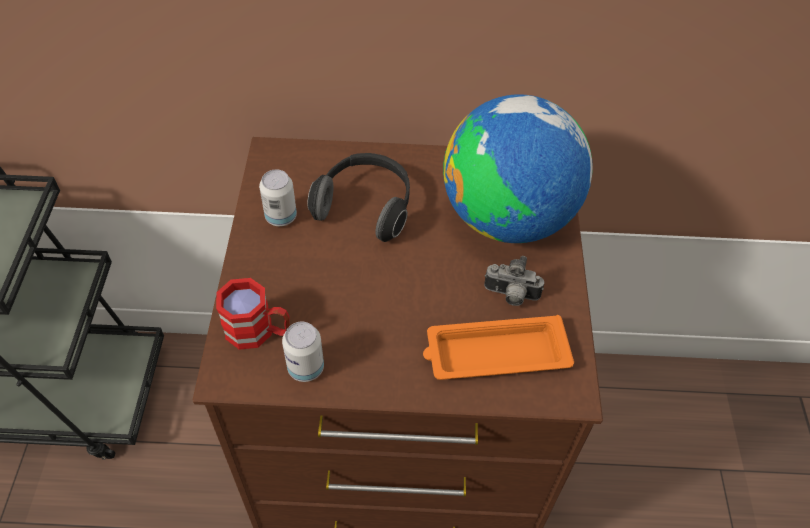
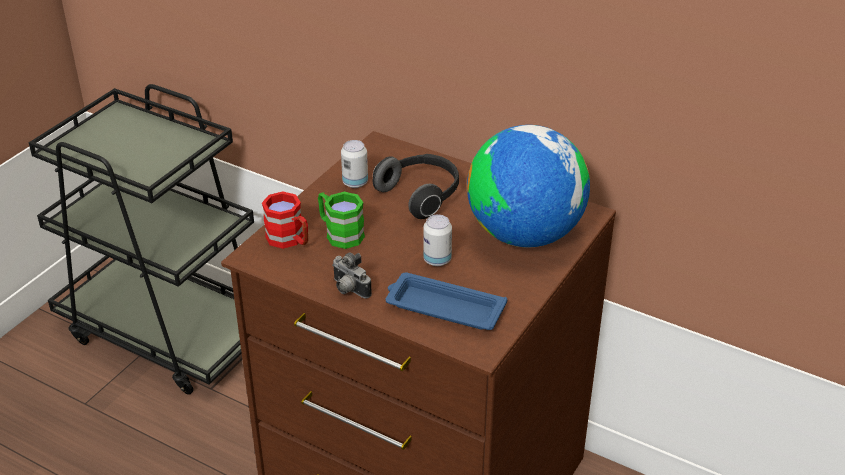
camera: 30 degrees right, 15 degrees down
(306, 368) = (305, 270): can -> can (437, 260)
(310, 296) = (339, 233): none -> green mug
(494, 353) = (443, 307): orange tray -> blue tray
(510, 296) = (485, 280): camera -> camera (348, 290)

